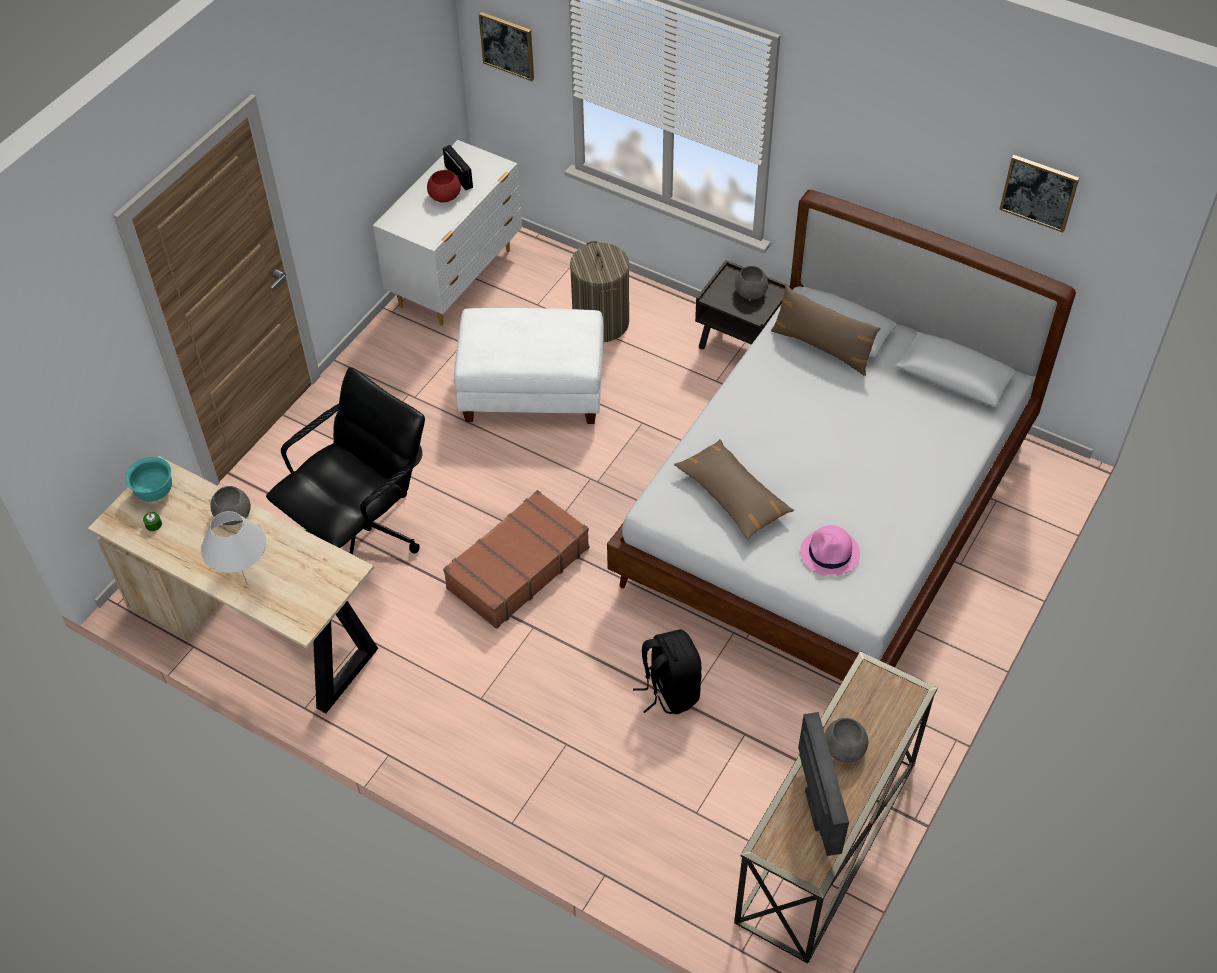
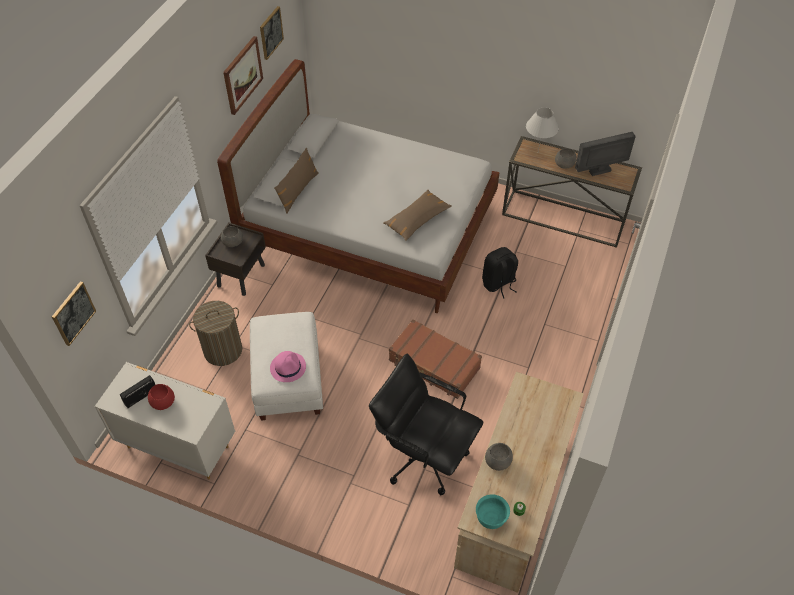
camera: 100 degrees left, 0 degrees up
(246, 584) = (550, 437): white table lamp -> white table lamp (537, 153)
(830, 553) = (446, 180): pink hat -> pink hat (288, 367)
(933, 165) = (242, 75): none -> picture

